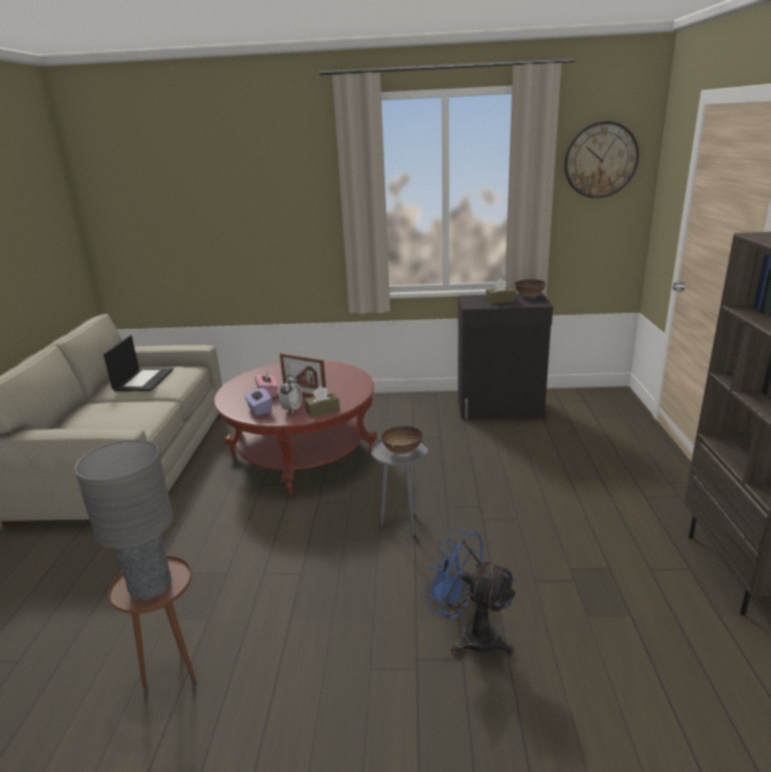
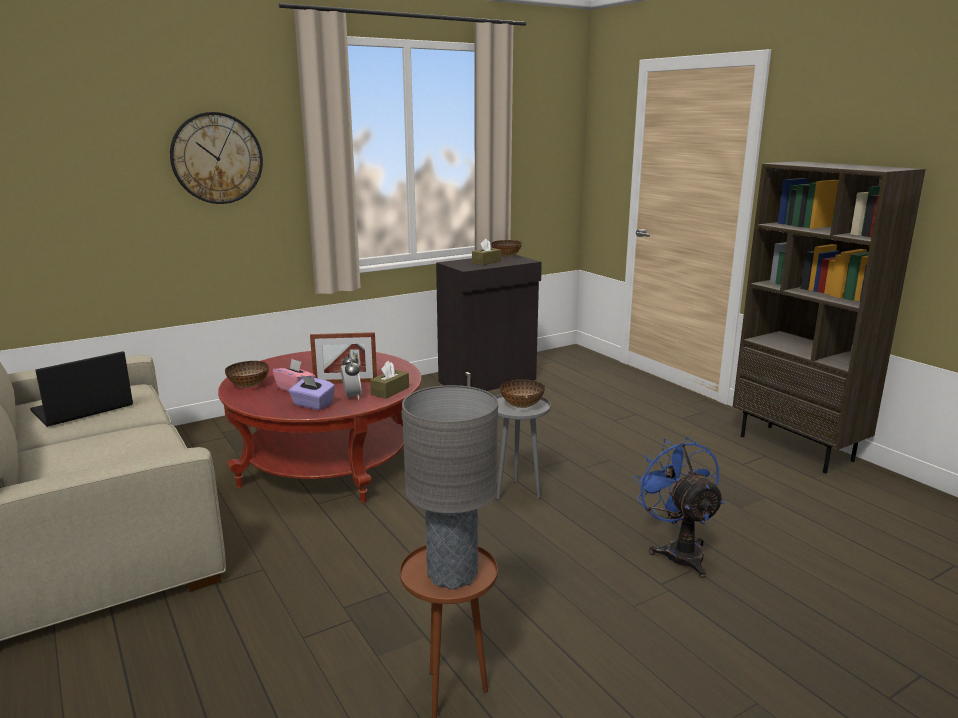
camera: 35 degrees left, 5 degrees down
(143, 380) = (82, 408): laptop -> laptop turned 105 degrees counterclockwise
(245, 383) = (248, 386): none -> bowl
(470, 635) = (678, 551): blue fan -> blue fan turned 75 degrees clockwise
(600, 160) = (543, 122): wall clock -> wall clock (217, 158)

